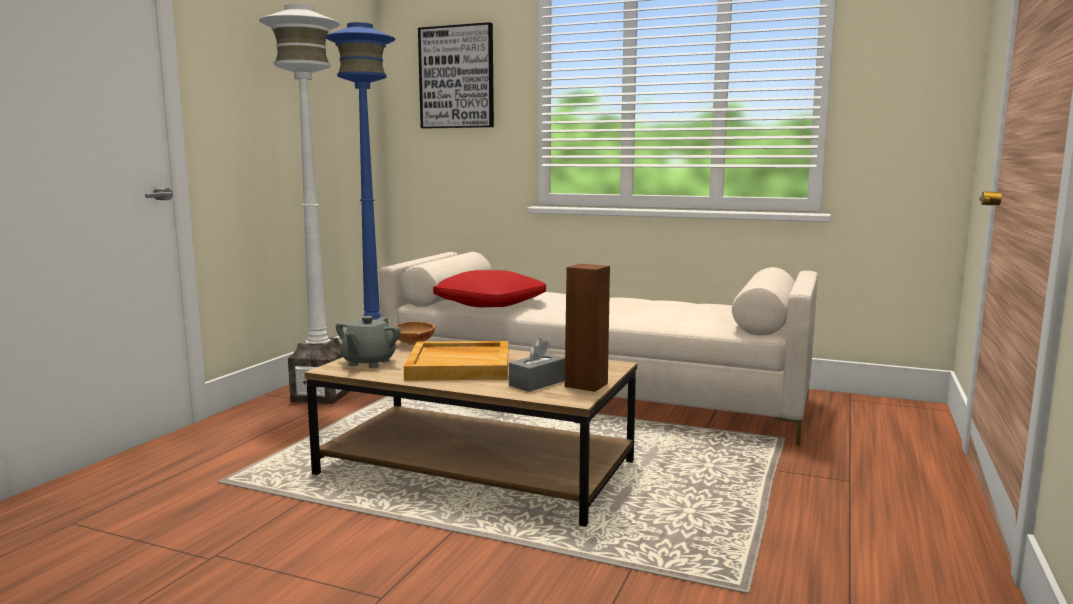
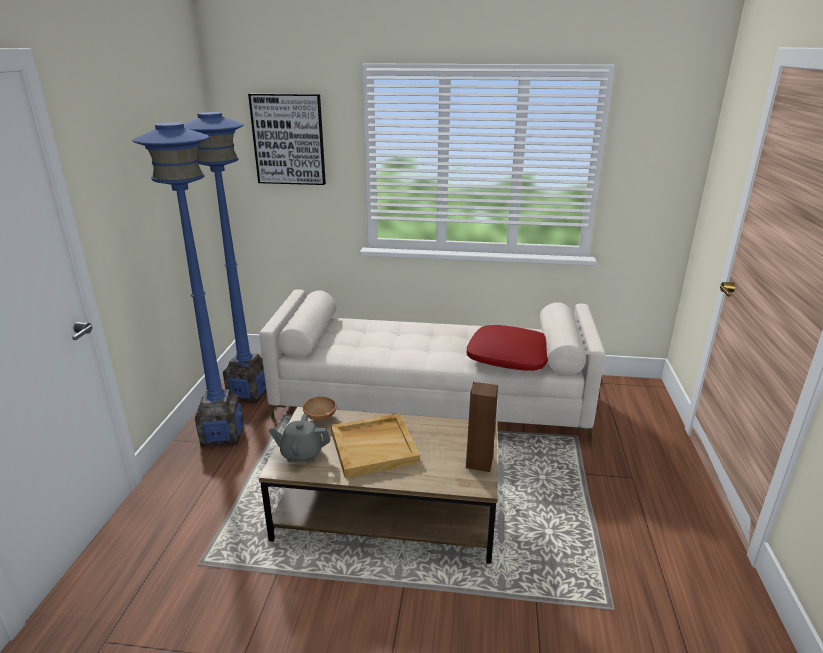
camera: 15 degrees left, 15 degrees up
(320, 396) = (222, 435): white floor lamp -> blue floor lamp
(368, 363) = (301, 454): grey teapot -> grey teapot turned 90 degrees clockwise
(490, 303) = (351, 348): red pillow -> red pillow (509, 357)
(537, 383) = (444, 465): grey tissue box -> none

